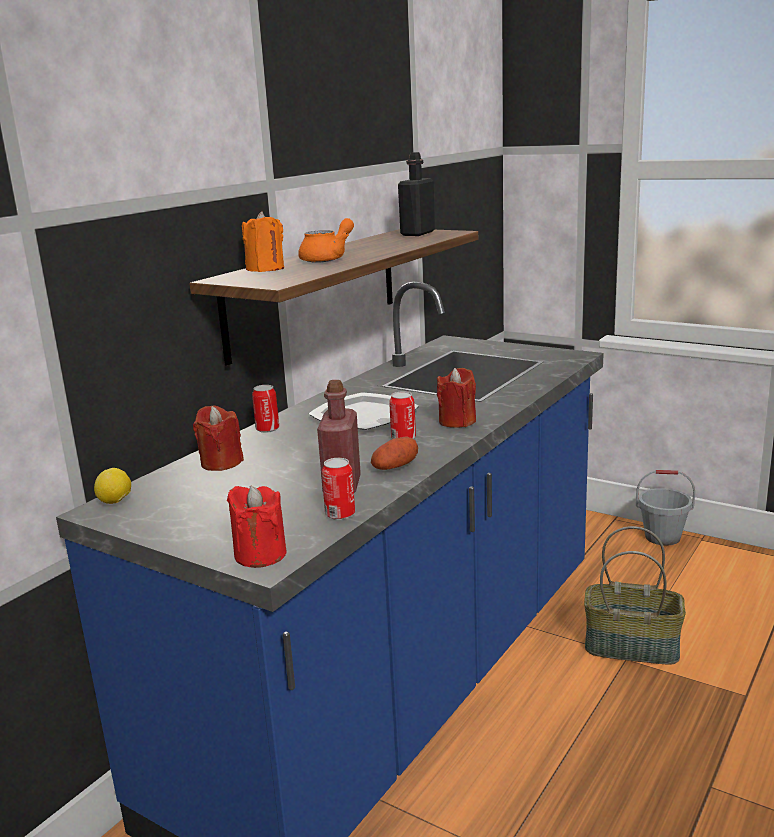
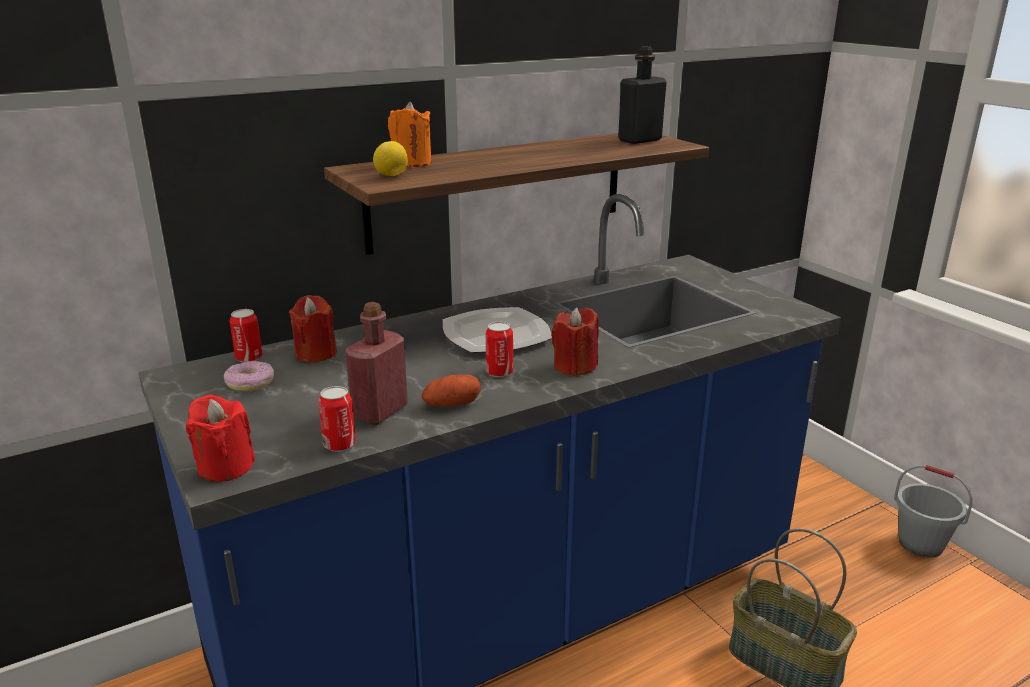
camera: 25 degrees right, 5 degrees up
(116, 502) = (192, 371): lemon -> lemon (392, 176)
(189, 496) = (250, 383): none -> donut
(267, 429) = (396, 327): can -> can (249, 358)
(328, 259) = (489, 160): orange teapot -> none

